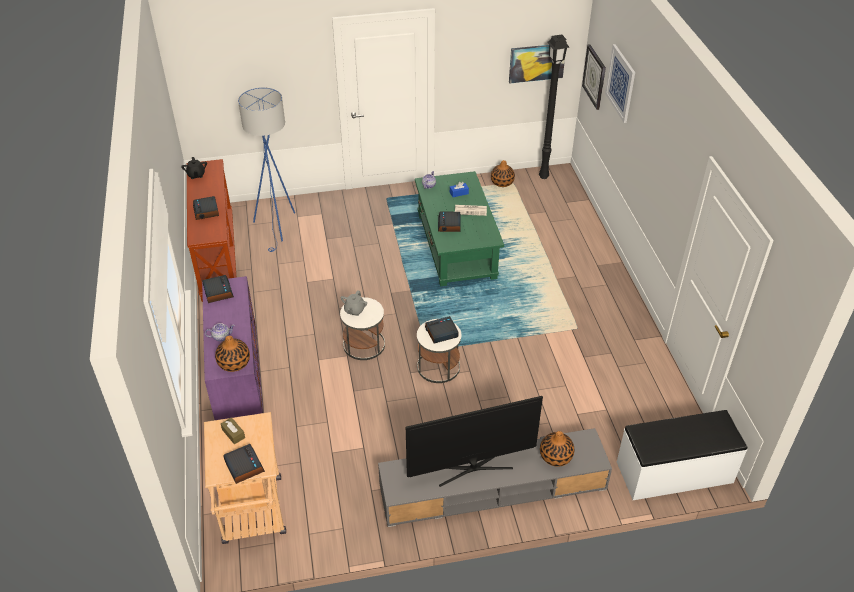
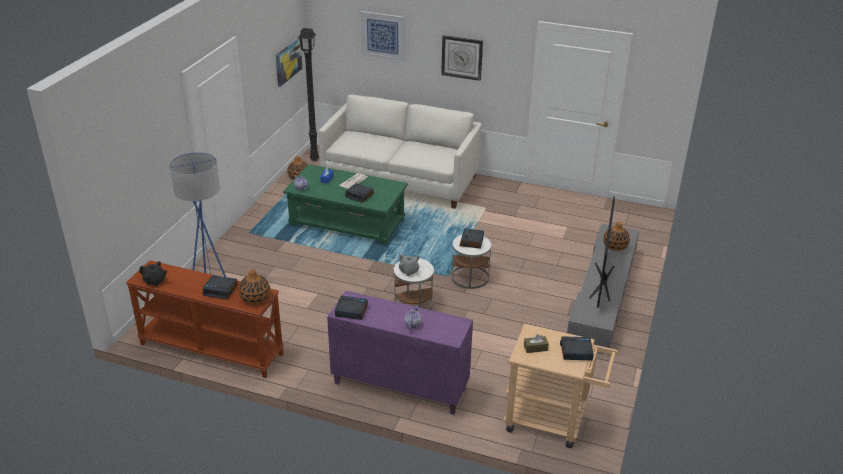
camera: 60 degrees left, 10 degrees down
(234, 363) = (451, 326): vase -> vase (255, 298)
(566, 246) = (400, 180): none -> white sofa
(594, 76) = (333, 52): wall clock -> wall clock (462, 57)
(674, 473) = (637, 224): white bench -> none

